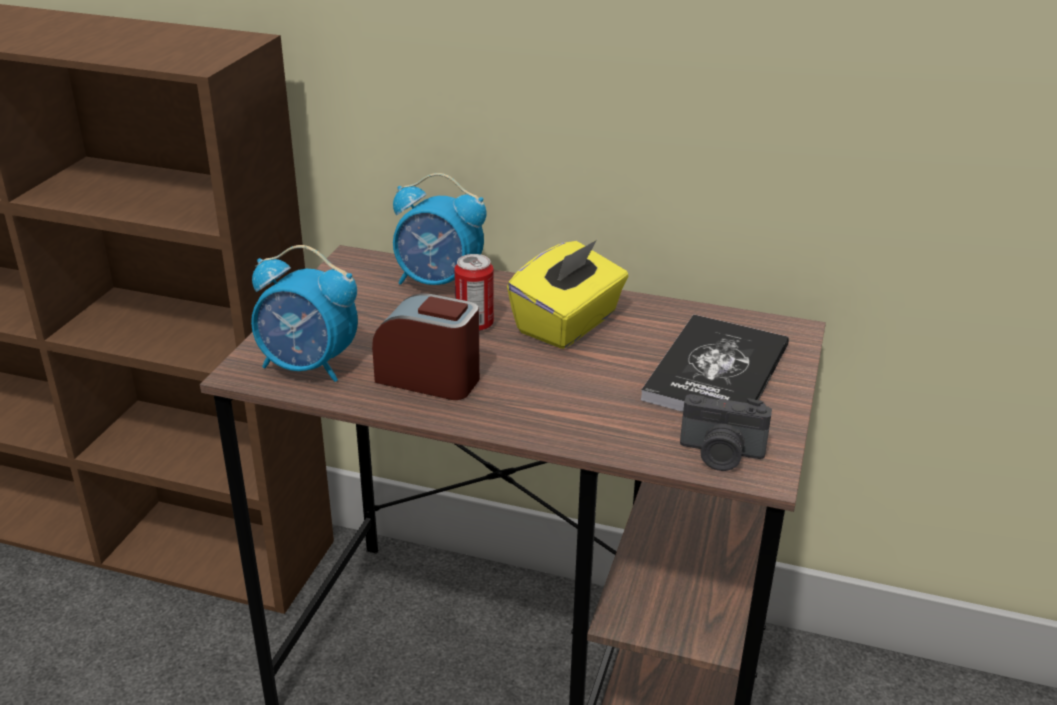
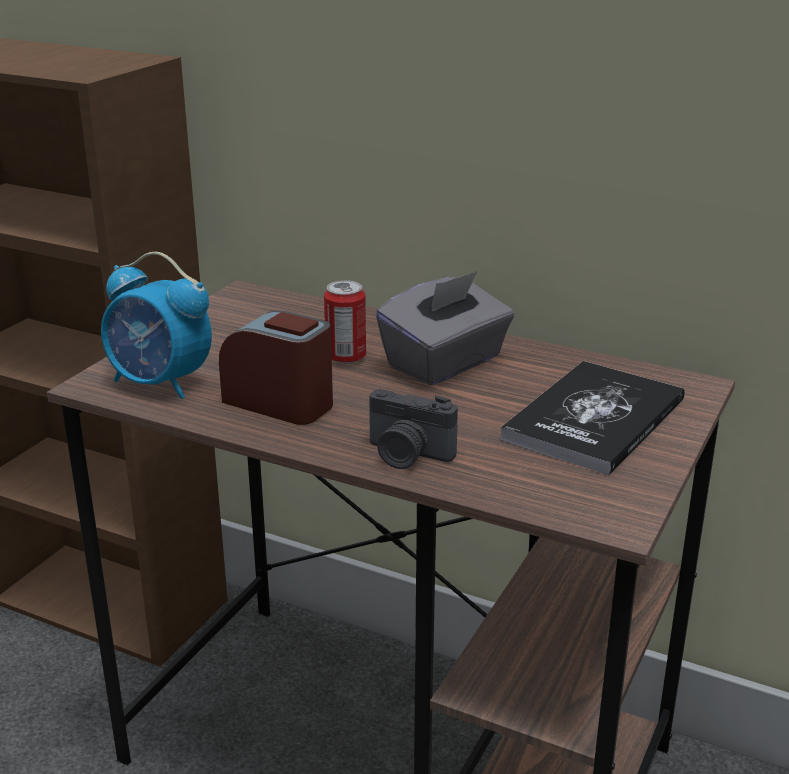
camera: 10 degrees right, 5 degrees down
(439, 283) = (323, 318): alarm clock -> none
(568, 324) = (445, 363): yellow tissue box -> grey tissue box
(720, 455) = (573, 499): camera -> camera (407, 455)

